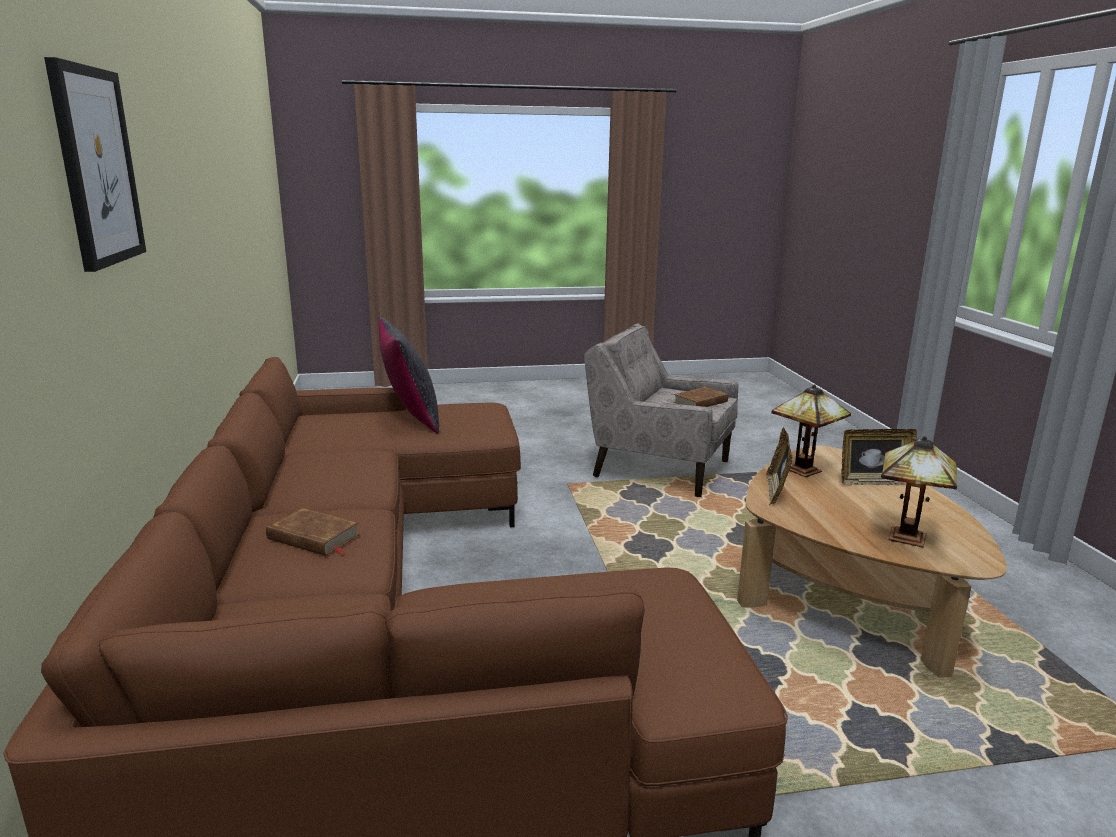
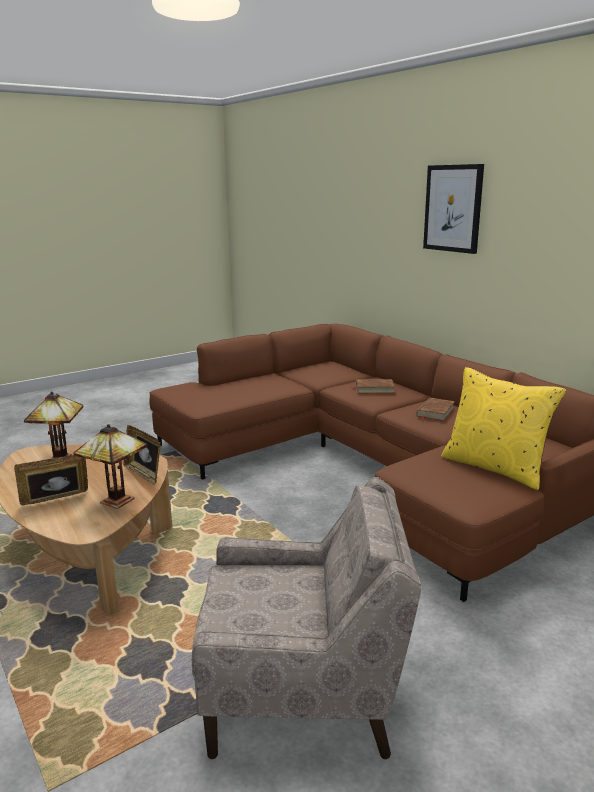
camera: 155 degrees right, 0 degrees up
(410, 418) = (495, 467): black pillow -> yellow pillow
(701, 402) = (245, 606): brown book -> brown book (435, 412)
(776, 492) = (144, 474): picture frame -> picture frame turned 150 degrees clockwise

